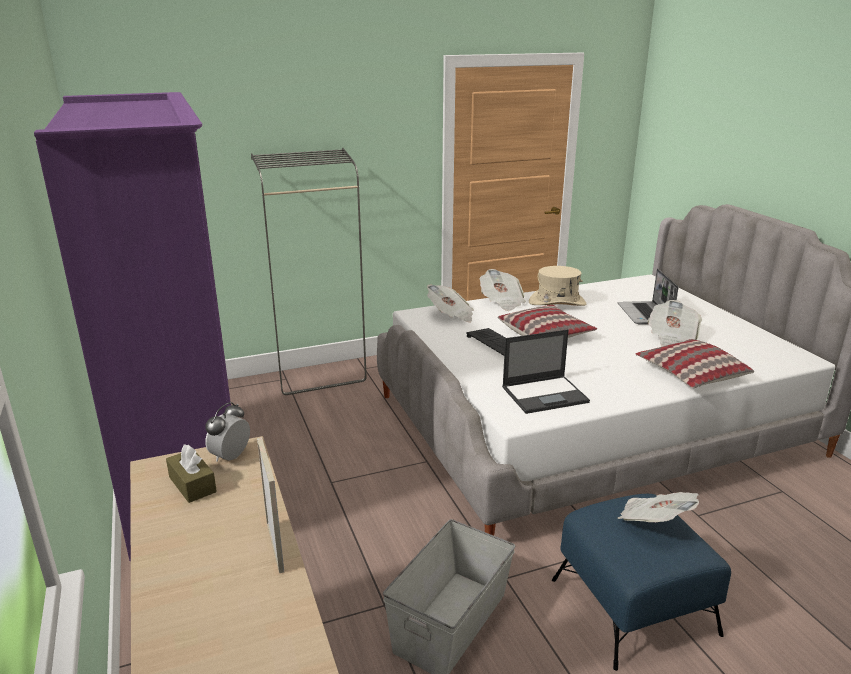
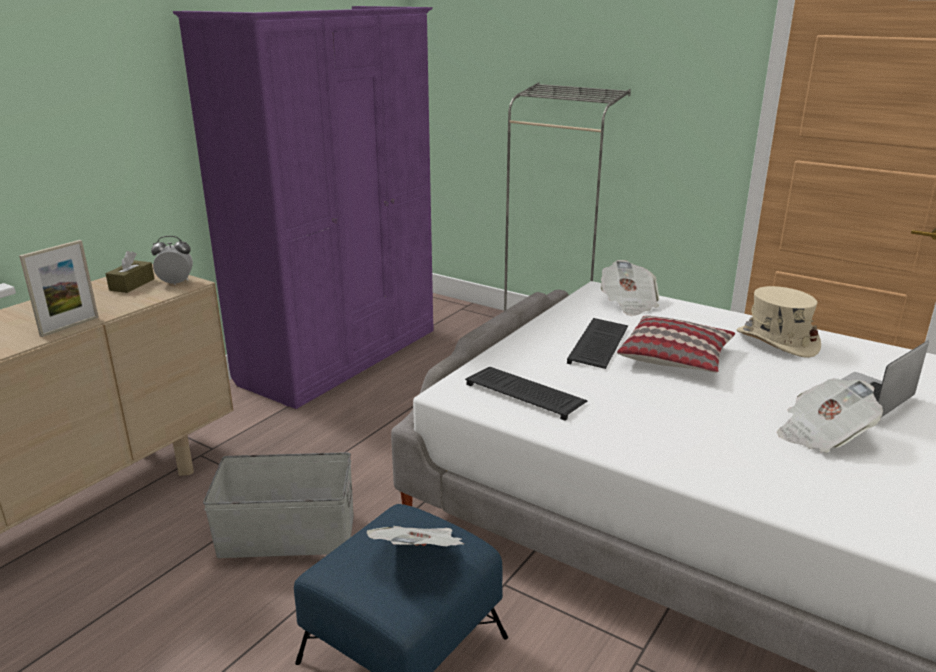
camera: 55 degrees right, 0 degrees up
(502, 302) = (713, 315): newspaper -> none
(545, 394) = (526, 394): laptop -> keyboard
(690, 374) = (729, 471): pillow -> none

